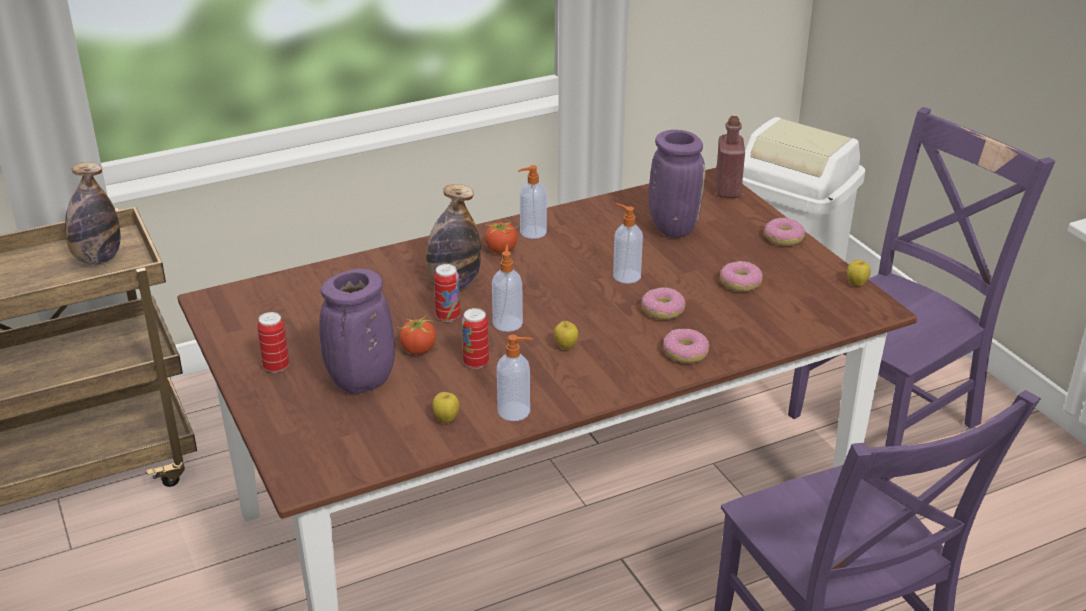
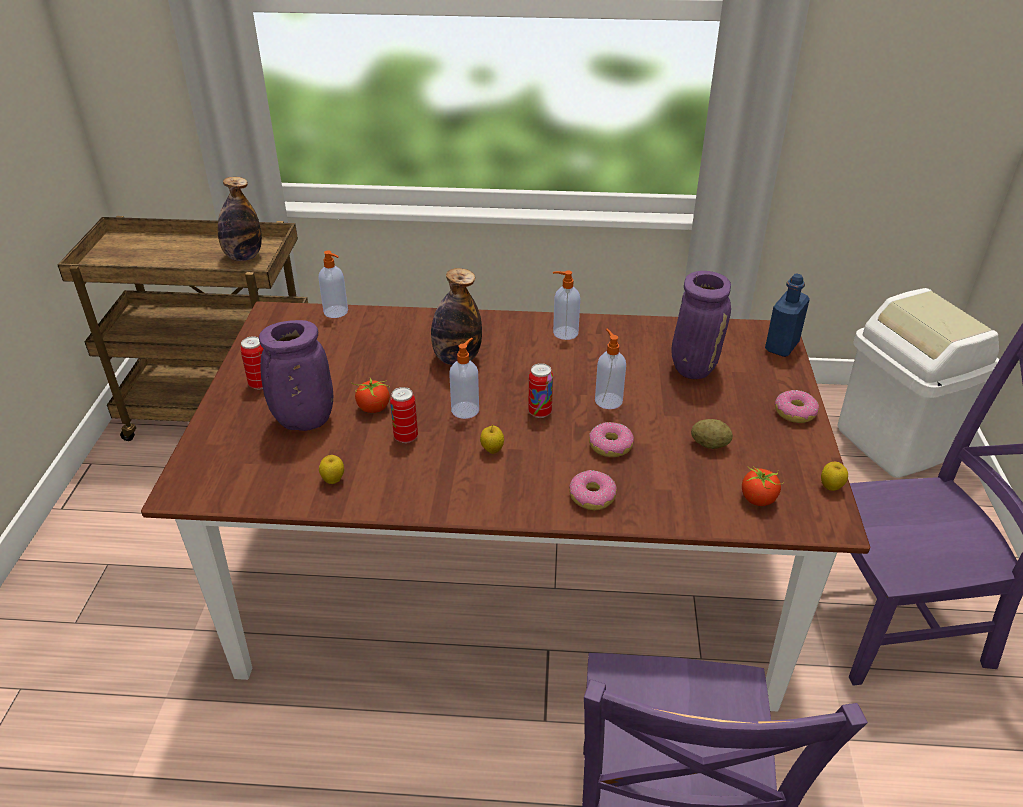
camera: 30 degrees right, 5 degrees up
(448, 316) = (425, 386): can -> can (540, 412)
(501, 250) = (524, 341): tomato -> tomato (758, 499)
(515, 411) = (393, 495): soap dispenser -> soap dispenser (336, 312)
(728, 190) = (781, 346): red bottle -> blue bottle
(740, 283) = (709, 444): donut -> potato

